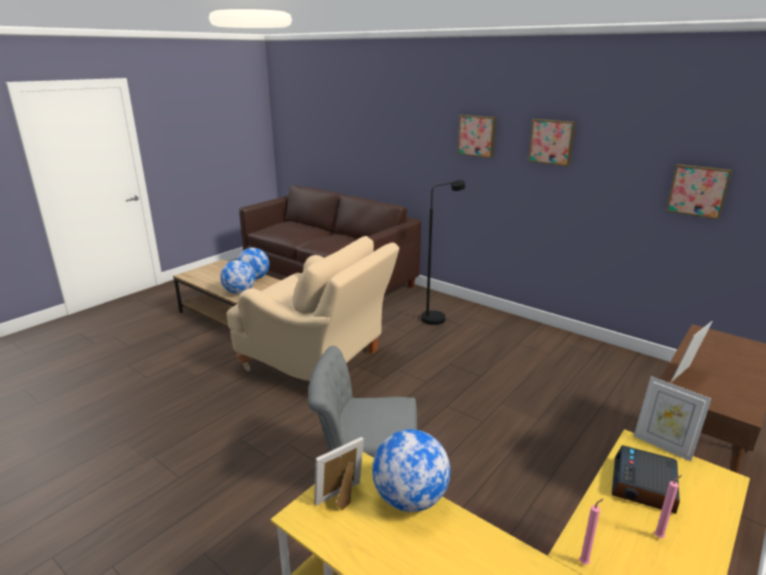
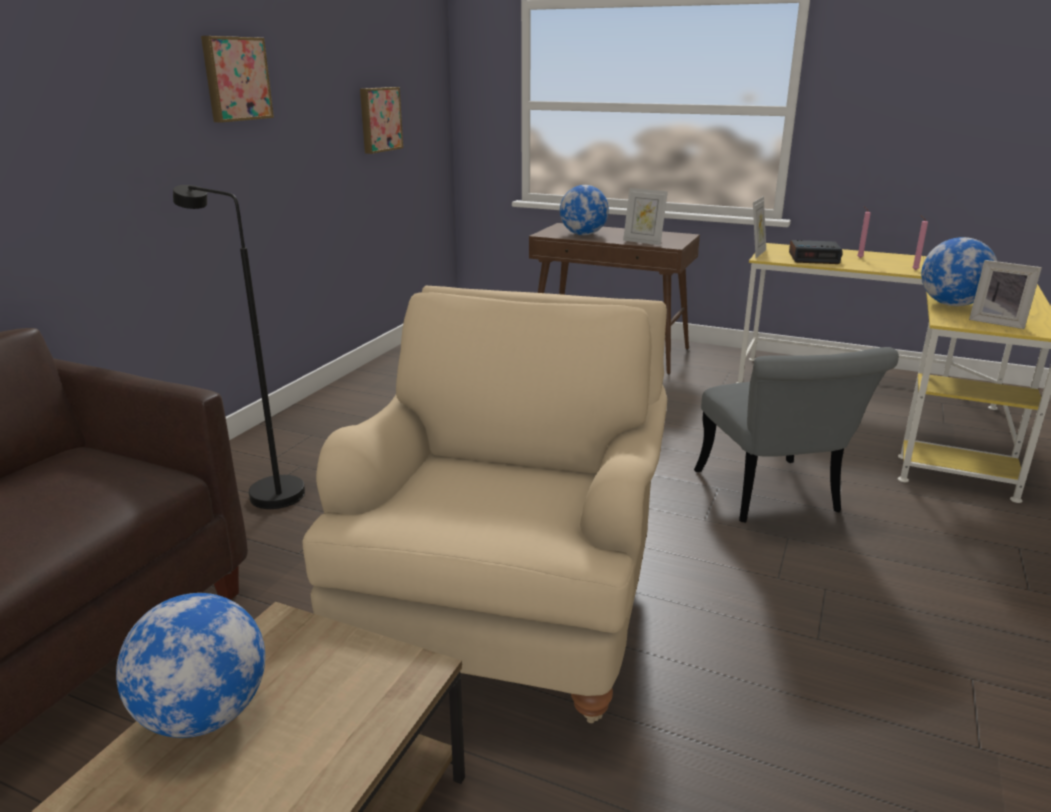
camera: 105 degrees left, 0 degrees up
(239, 292) = (352, 707): globe -> globe (583, 234)
(477, 136) = (104, 86): picture -> none

